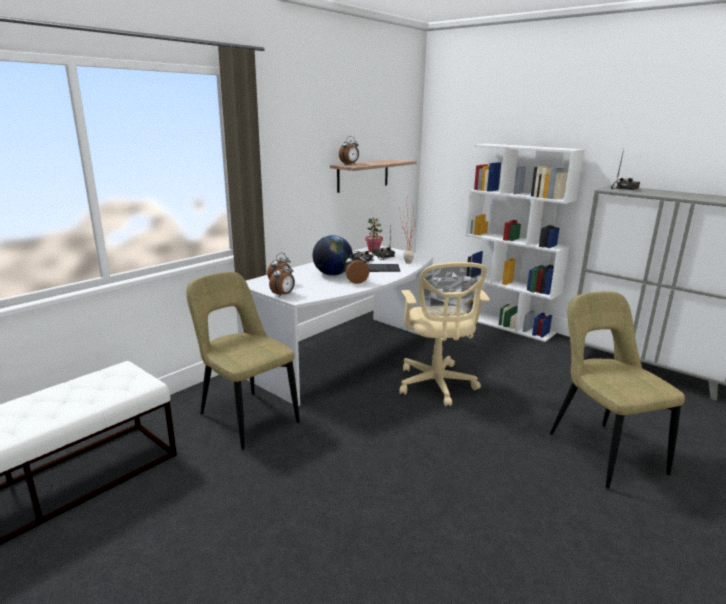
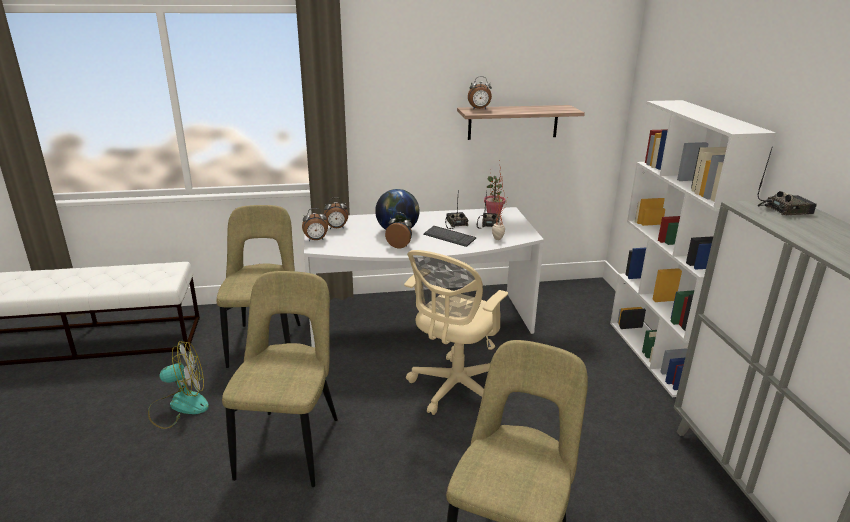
camera: 40 degrees right, 5 degrees up
(248, 498) = (179, 406): none -> fan
(391, 471) = (291, 443): none -> beige chair

